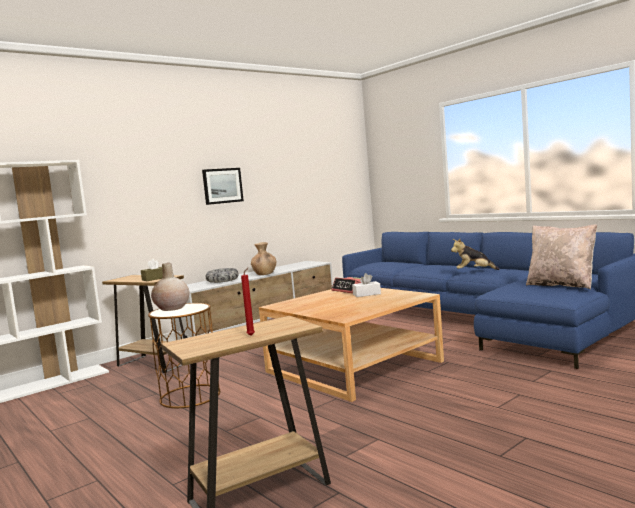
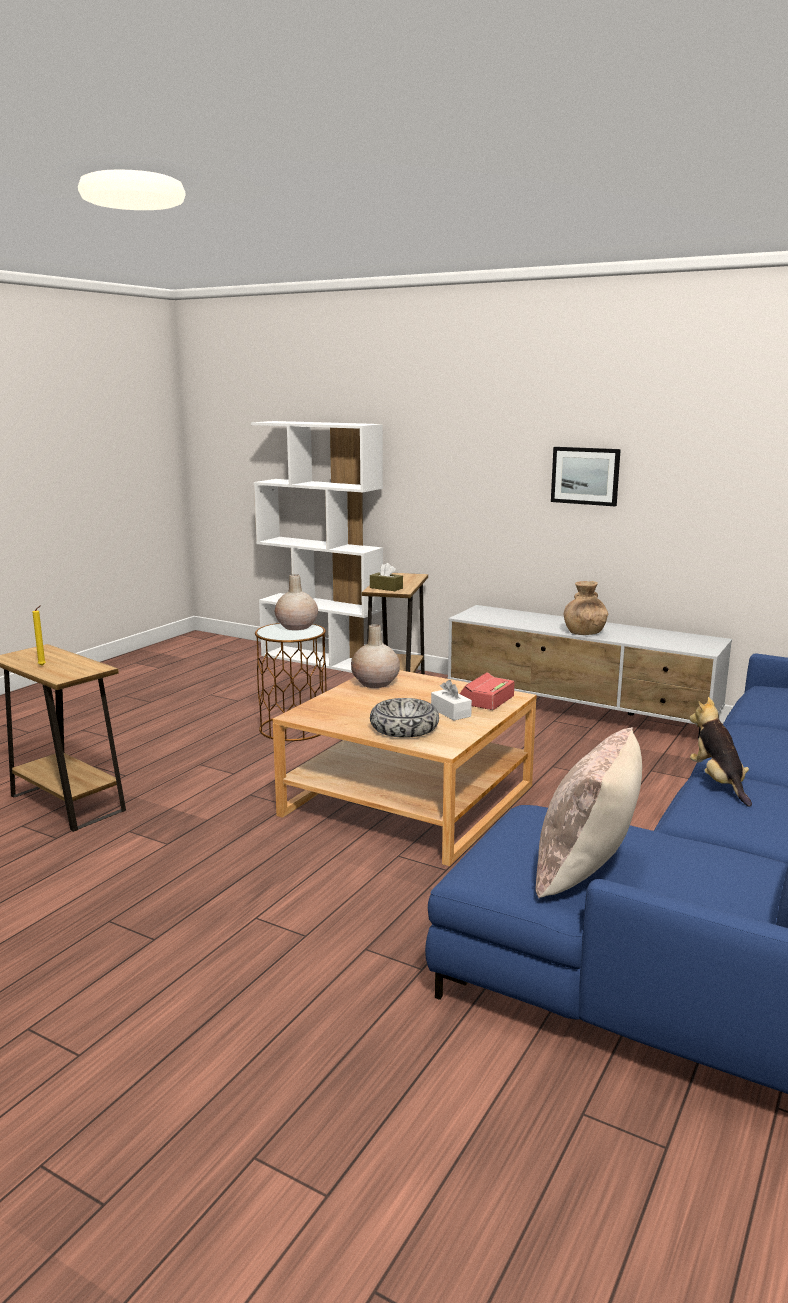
camera: 70 degrees right, 10 degrees up
(222, 280) = (528, 619): bowl -> bowl (404, 728)
(252, 335) = (43, 666): red candle -> yellow candle
(297, 306) = (375, 683): none -> beige vase

